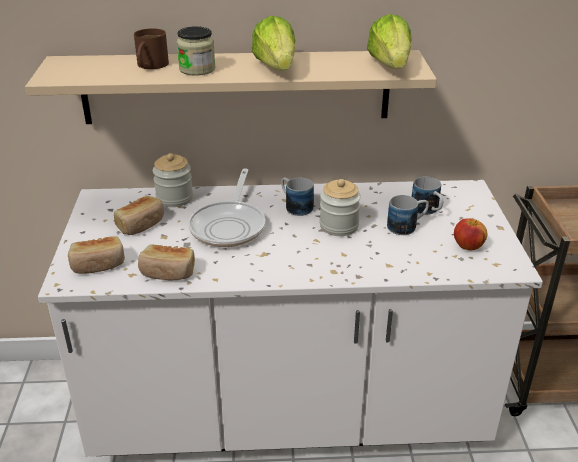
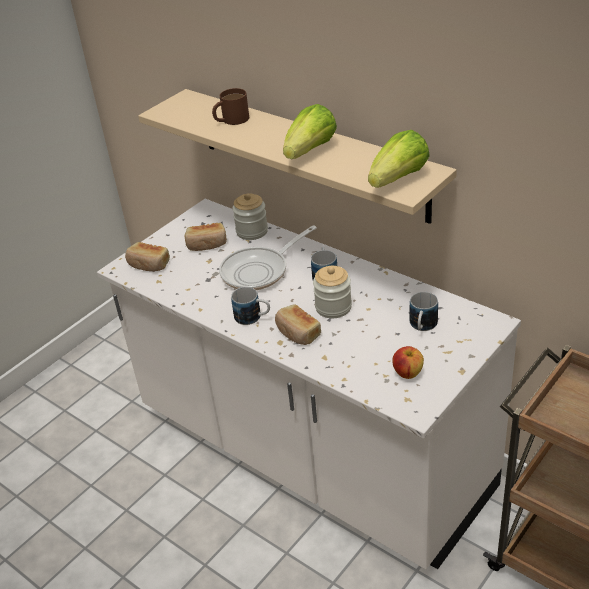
camera: 45 degrees right, 5 degrees up
(168, 272) = (179, 290): bread -> bread (297, 333)
(197, 69) = (255, 134): jar -> none
(407, 226) = (385, 332): mug -> mug (253, 318)

